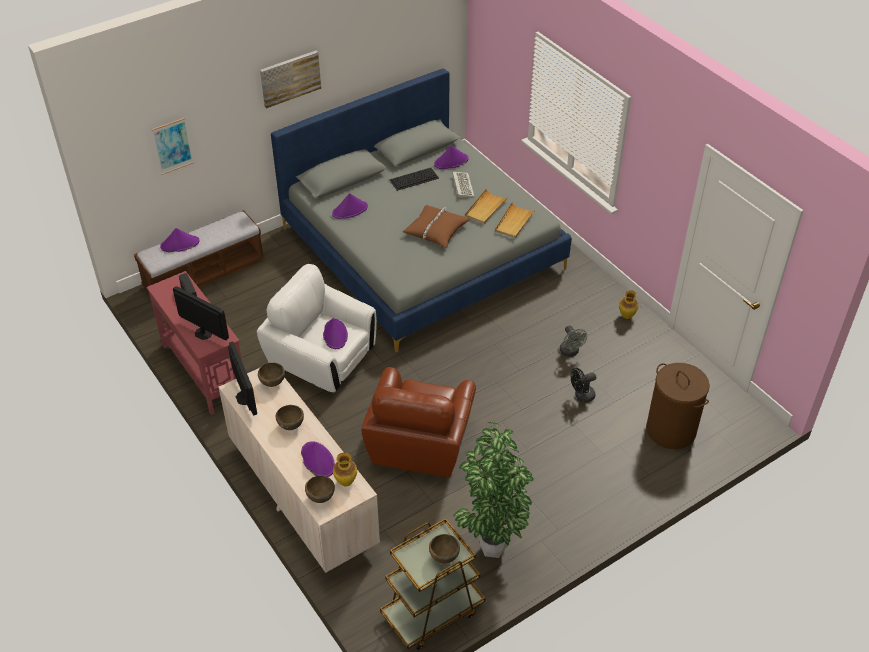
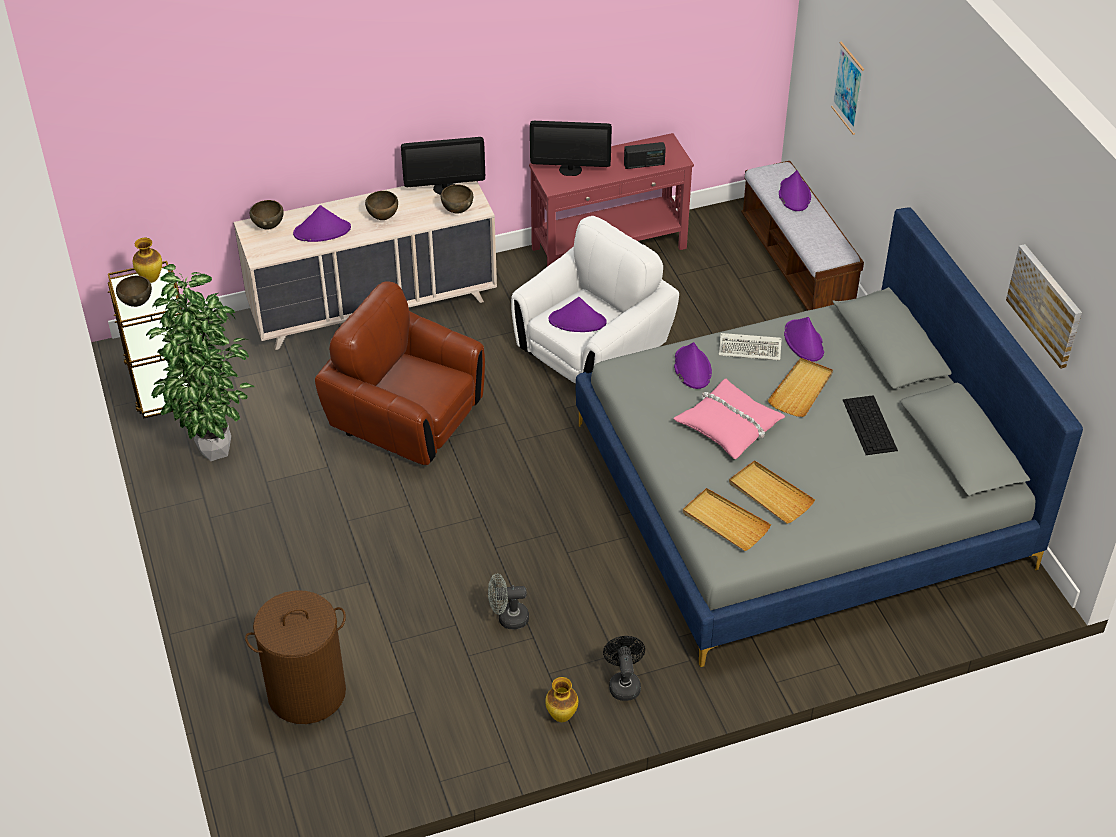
camera: 105 degrees right, 0 degrees up
(203, 333) = (570, 170): monitor -> monitor turned 45 degrees clockwise
(290, 78) = (947, 167): picture -> picture (1045, 305)
(346, 482) = (279, 248): vase -> vase (151, 279)
(395, 206) = (801, 390): none -> beige tray
(436, 230) = (729, 425): brown pillow -> pink pillow
(451, 162) = (909, 478): purple hat -> purple hat (692, 368)
(462, 185) = (839, 479): keyboard -> keyboard (751, 349)
(581, 396) = (416, 606): black fan -> black fan (623, 683)

